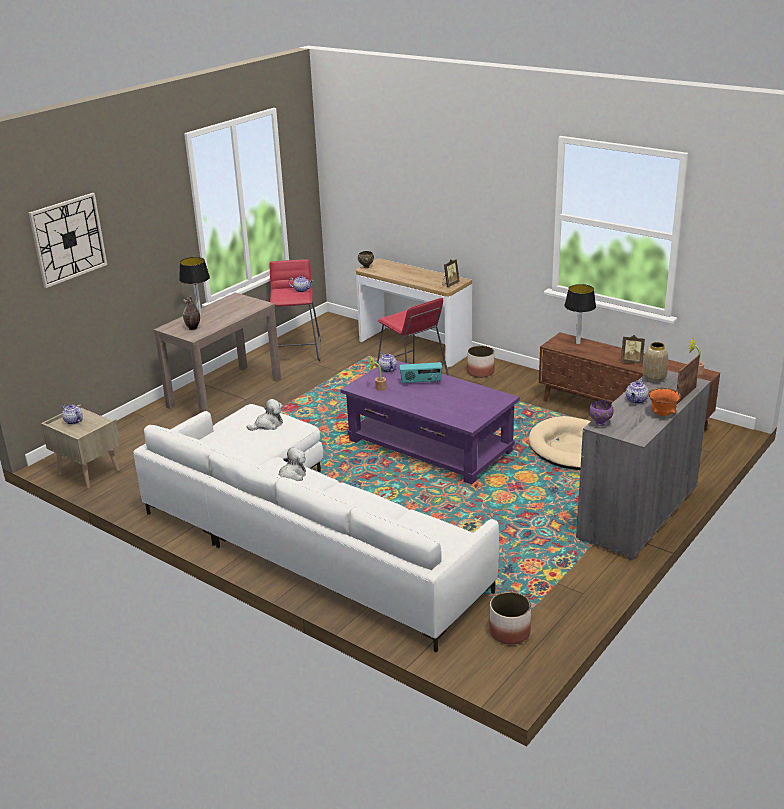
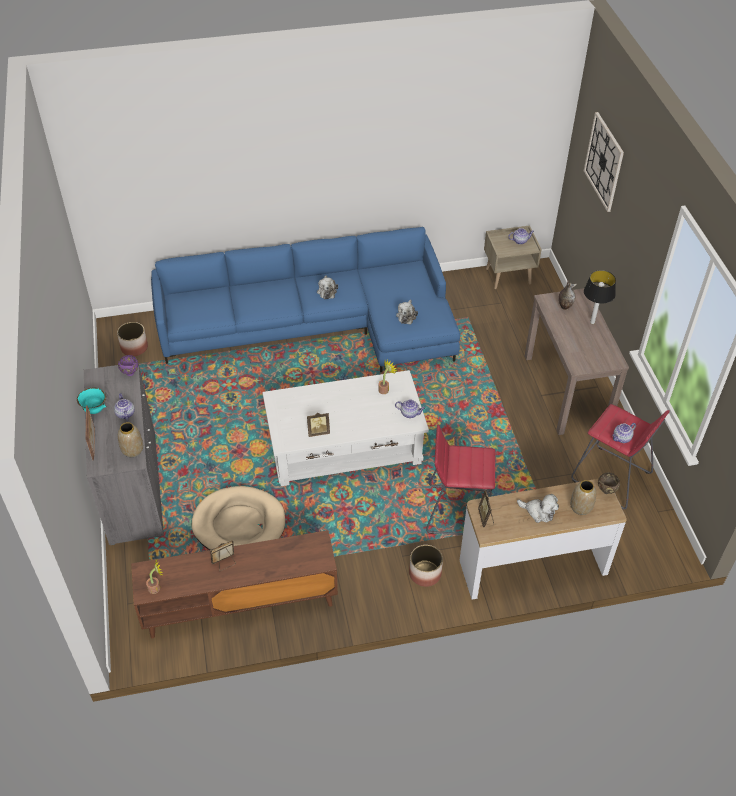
camera: 130 degrees right, 20 degrees up
(303, 535) = (318, 325): white sofa -> blue sofa
(392, 268) = (580, 507): none -> vase
(417, 275) = (538, 512): none -> plush toy
(421, 382) = (364, 417): radio -> none
(429, 445) = (345, 448): purple coffee table -> white coffee table
(468, 391) = (318, 432): none -> picture frame
(577, 343) = (300, 560): table lamp -> none
(662, 414) = (94, 410): orange bowl -> turquoise bowl

